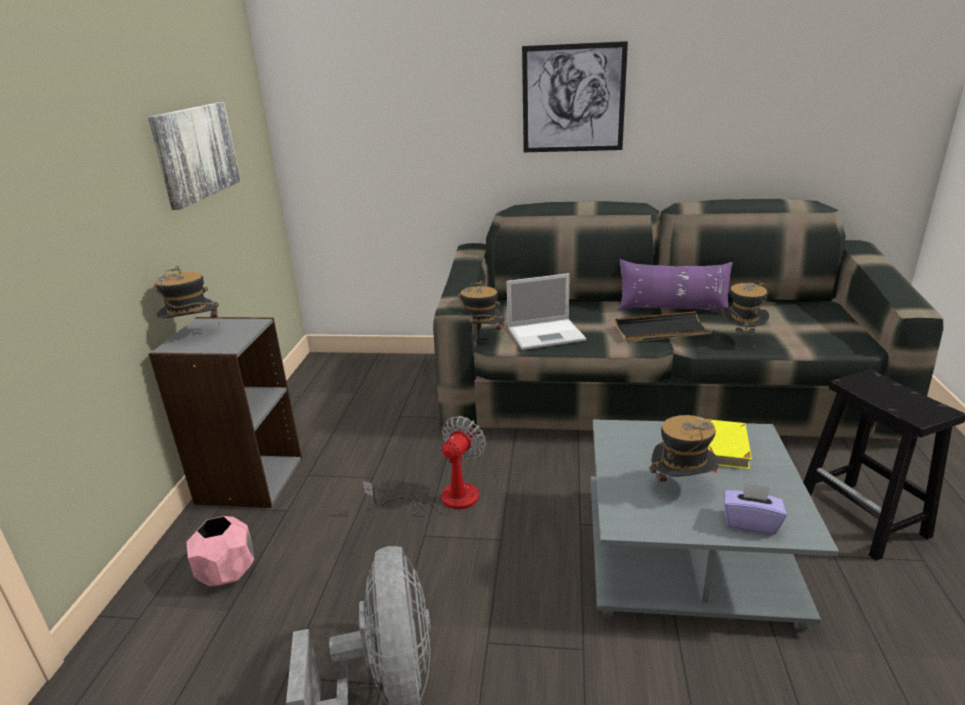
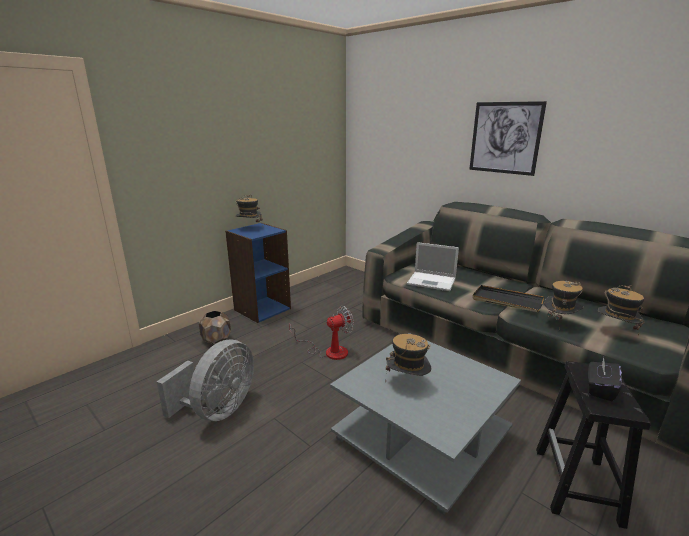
camera: 35 degrees right, 5 degrees down
(195, 153) = (285, 145): picture -> none
(228, 572) = (217, 339): pink planter -> brown planter
(249, 480) = (262, 309): grey bookcase -> blue bookcase
(481, 339) = (393, 273): hat -> hat (615, 332)
(672, 309) = (536, 292): purple pillow -> none
(723, 448) = (464, 376): yellow book -> none
(750, 522) = (420, 417): purple tissue box -> none
(894, 398) = (600, 389): none -> black tissue box

